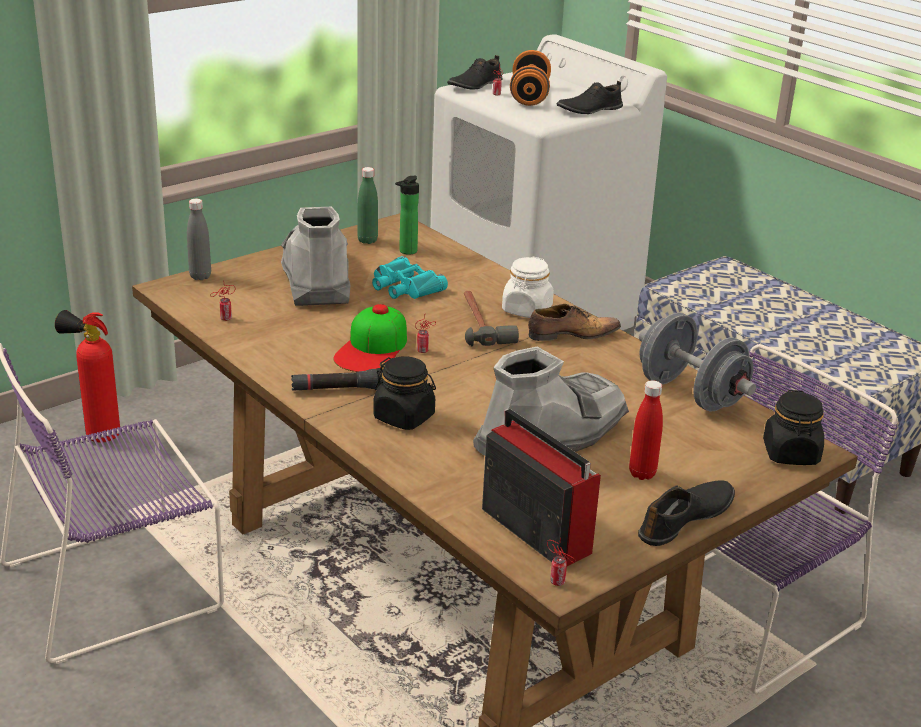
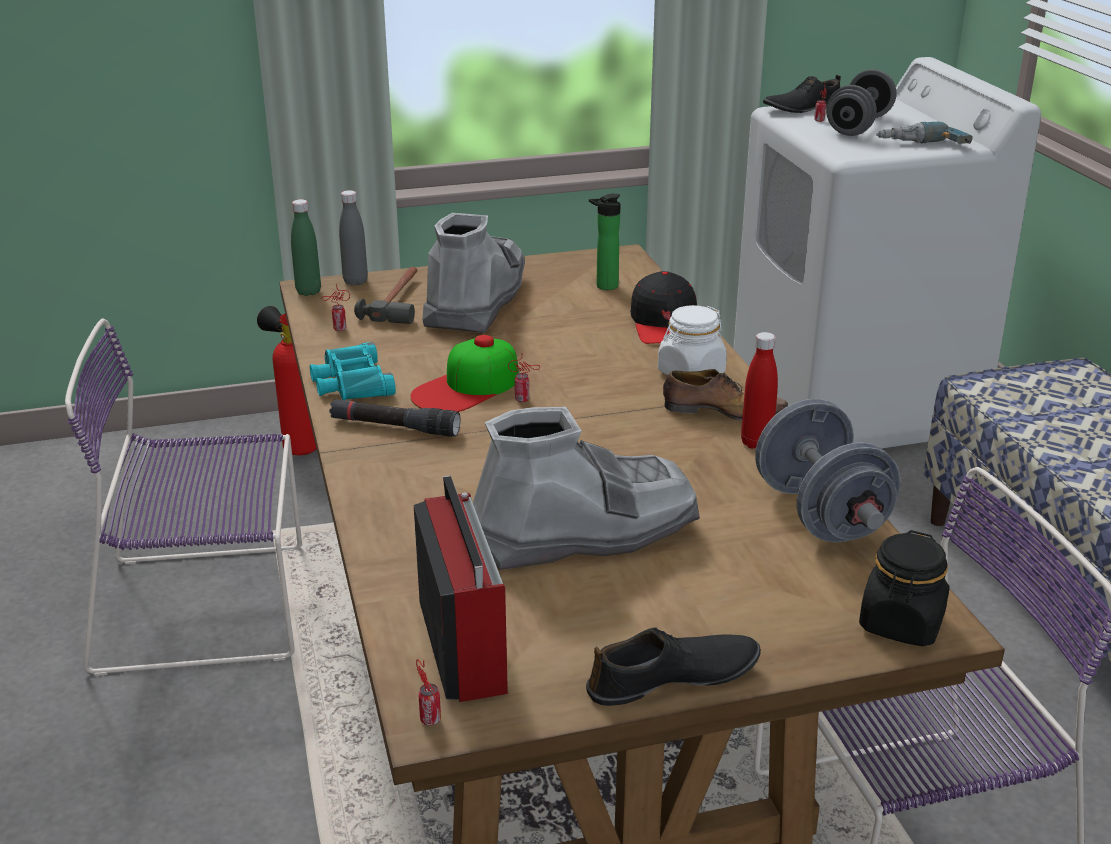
camera: 25 degrees right, 0 degrees up
(367, 240) = (570, 268): green bottle -> green bottle (308, 292)
(404, 417) = (431, 472): black jar -> none
(405, 287) = (567, 325): turquoise binoculars -> turquoise binoculars (351, 382)
(477, 275) = (664, 324): none -> black cap
(481, 323) = (620, 380): hammer -> hammer (399, 301)
(529, 96) = (859, 126): orange dumbbell -> grey dumbbell
(589, 109) = (923, 147): black shoe -> power drill
(642, 473) = (665, 604): red bottle -> red bottle (756, 443)

